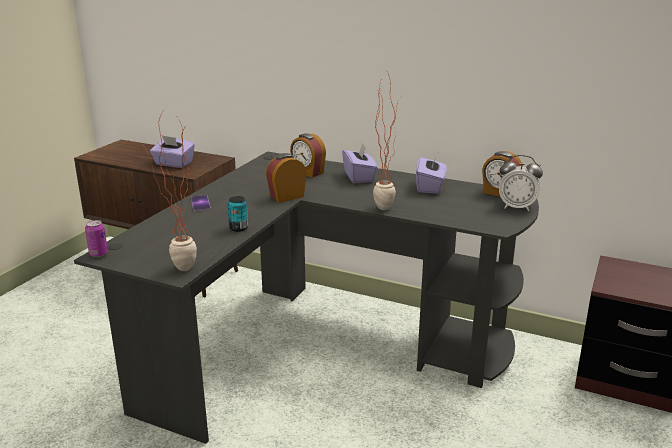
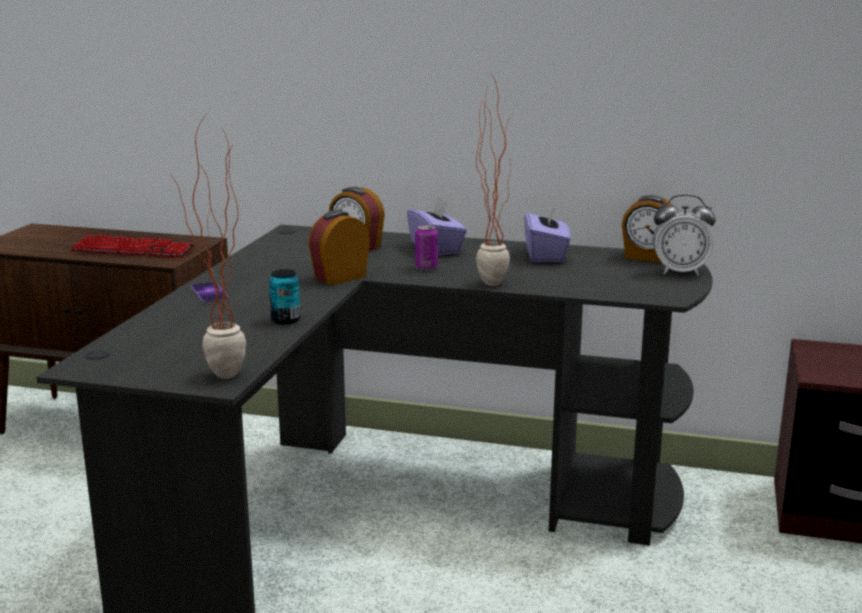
camera: 10 degrees left, 5 degrees down
(98, 254) = (76, 365): can -> can (426, 267)
(173, 164) = (133, 250): purple tissue box -> keyboard

